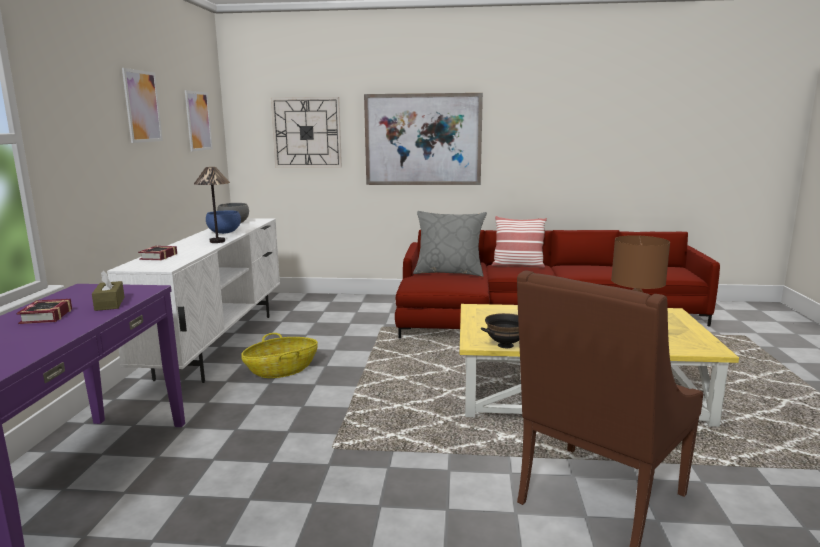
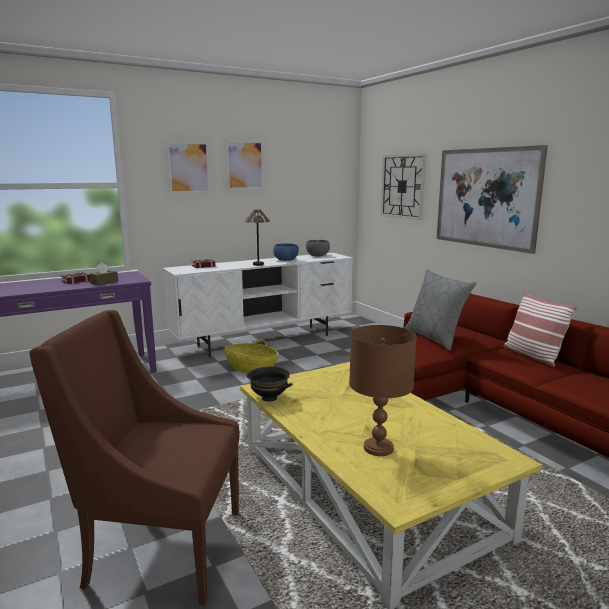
camera: 55 degrees right, 0 degrees up
(198, 121) = (317, 175): picture -> picture (189, 167)

